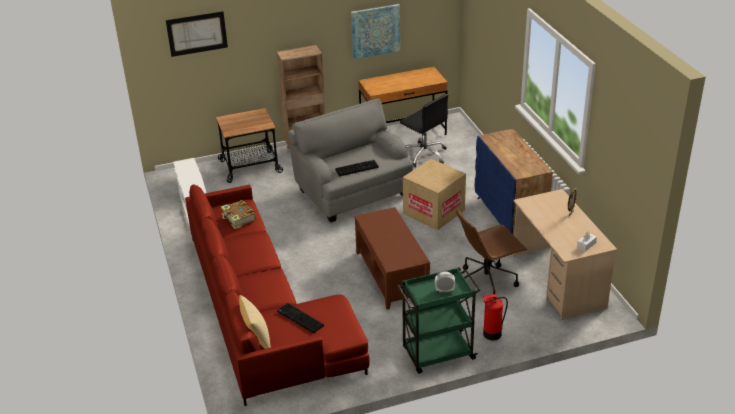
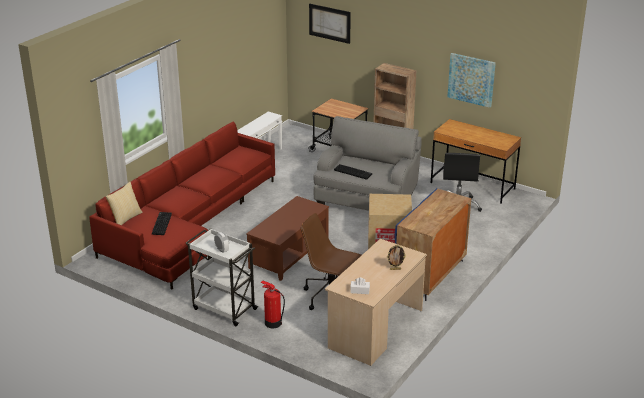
camera: 50 degrees right, 5 degrees down
(238, 219) = (238, 159): book -> none
(437, 354) = (223, 308): green cart -> white cart

